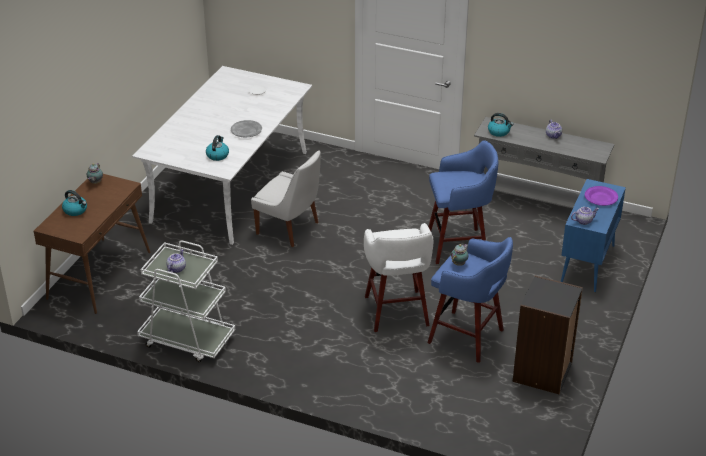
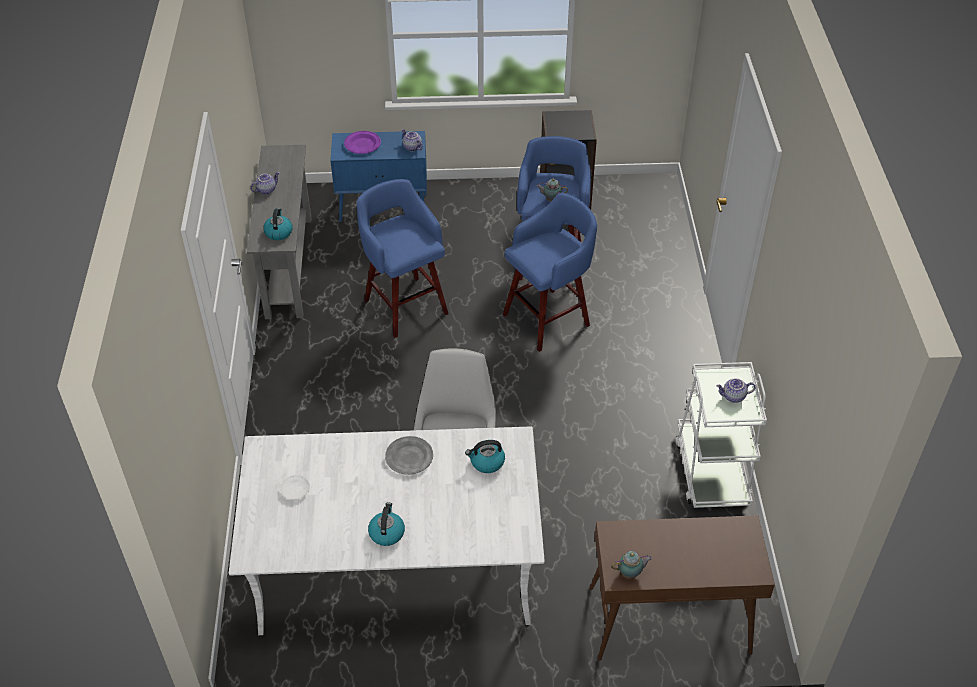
camera: 115 degrees left, 10 degrees up
(75, 210) = (702, 560): kettle -> kettle (386, 532)
(396, 312) = (548, 319): white stool -> blue stool

